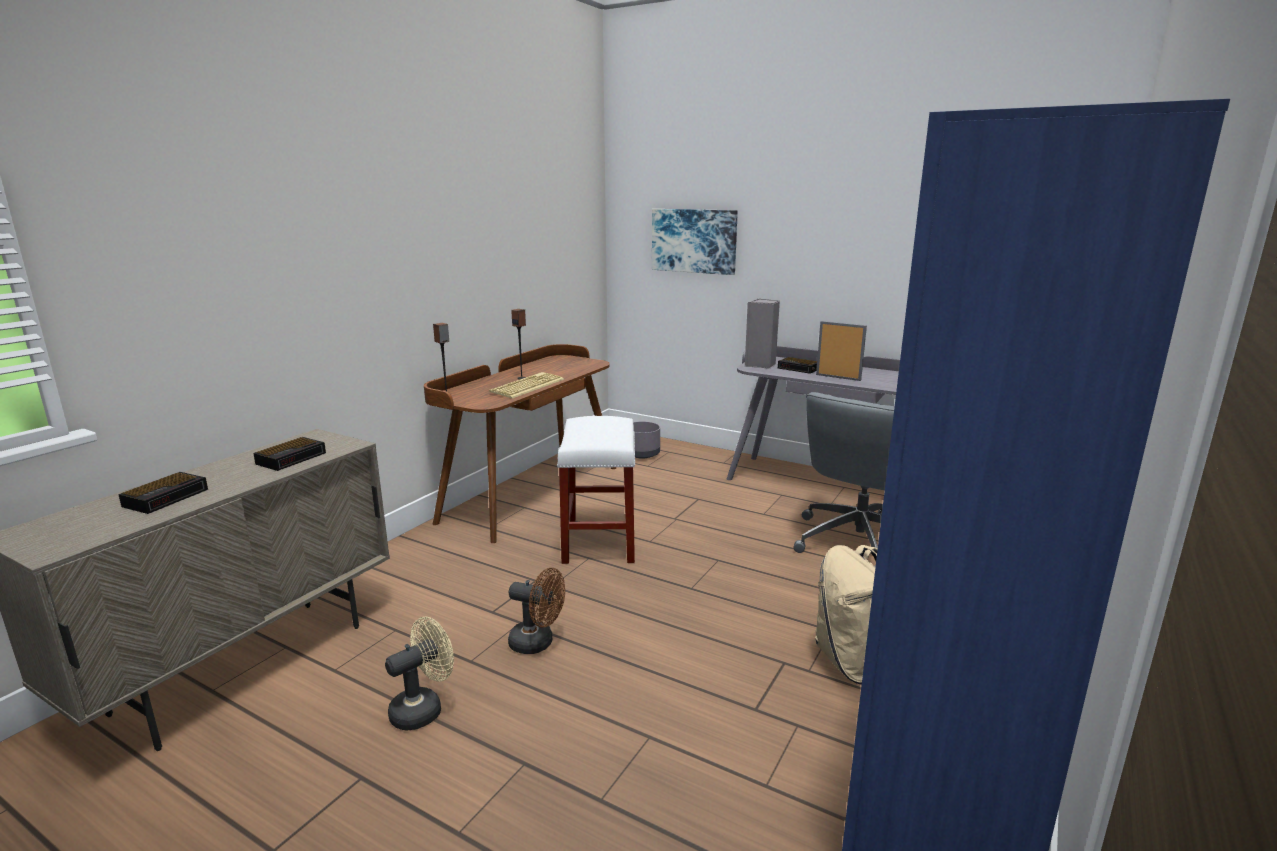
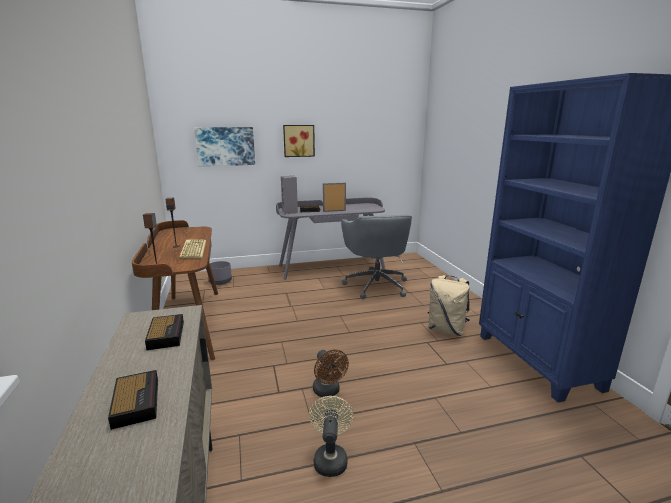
camera: 45 degrees left, 0 degrees up
(538, 643) = (328, 392): brown fan -> brown fan turned 90 degrees clockwise
(600, 541) = (273, 331): white stool -> none
(814, 237) = (298, 140): none -> picture

